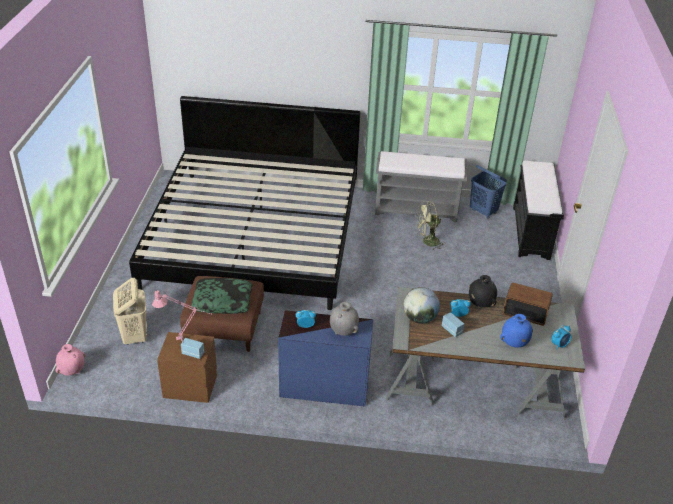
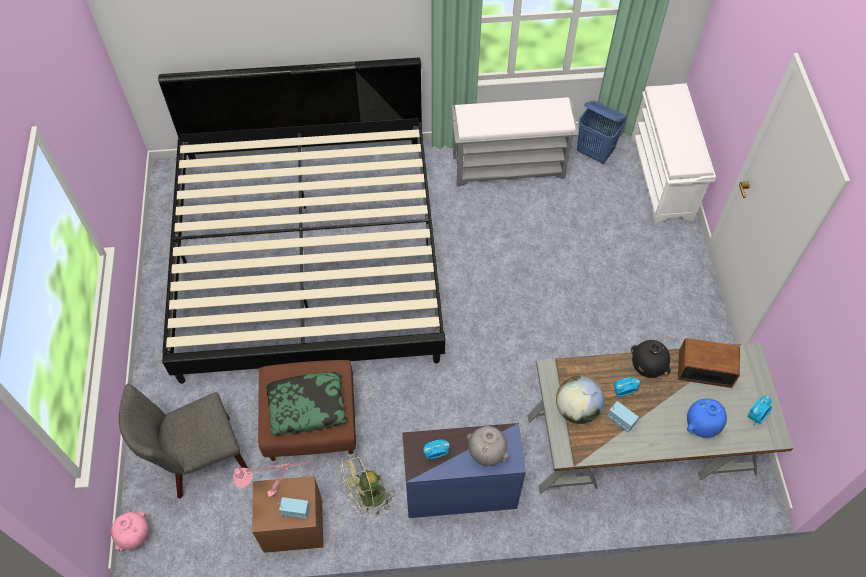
camera: 10 degrees left, 20 degrees up
(134, 336) = (198, 460): beige laundry basket -> grey chair
(427, 242) = (534, 221): green fan -> green fan (366, 498)
(531, 233) = (662, 178): black bench -> white bench

